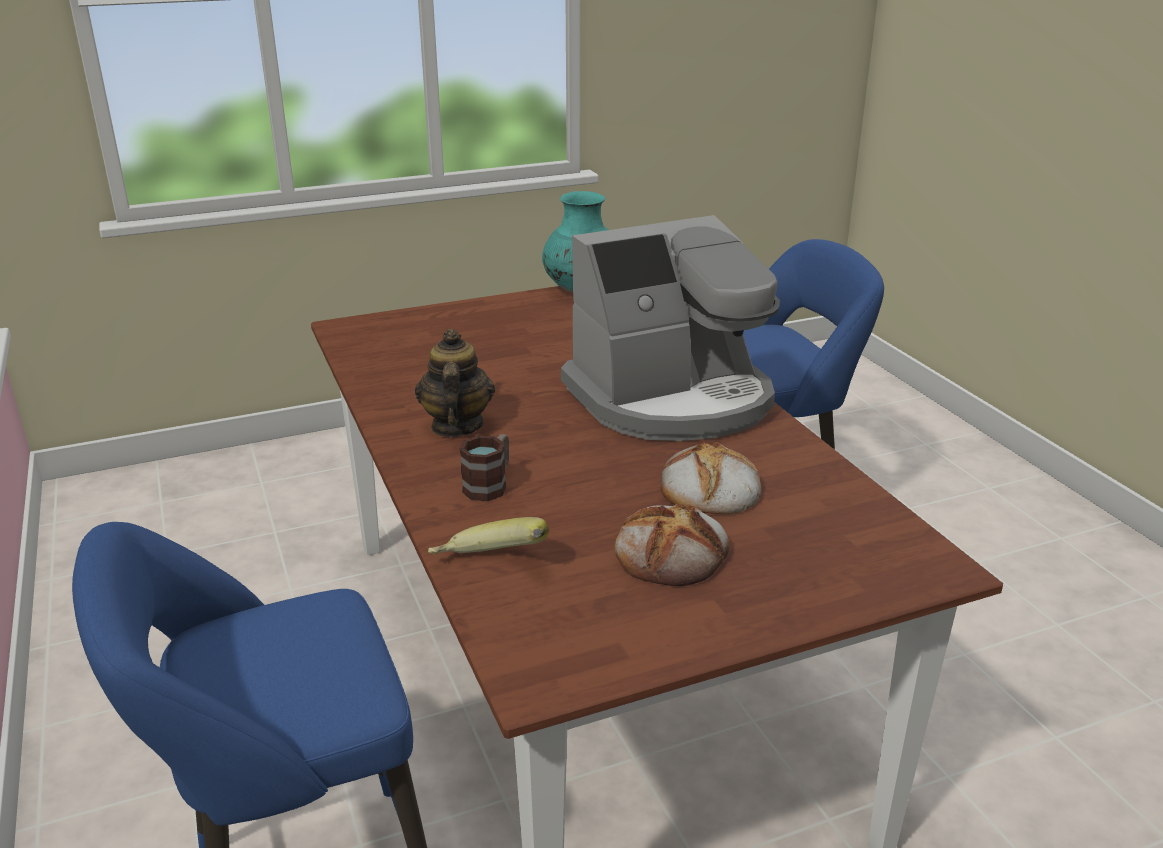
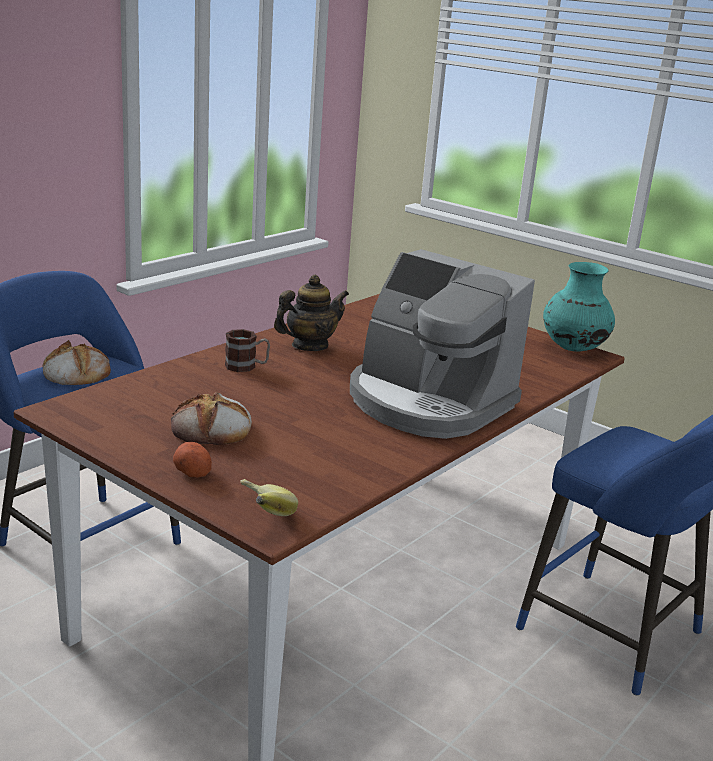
camera: 60 degrees right, 5 degrees down
(489, 566) = (157, 381): banana -> banana (260, 516)
(708, 489) = (306, 431): bread -> bread (75, 372)
(787, 594) = (191, 471): none -> potato

